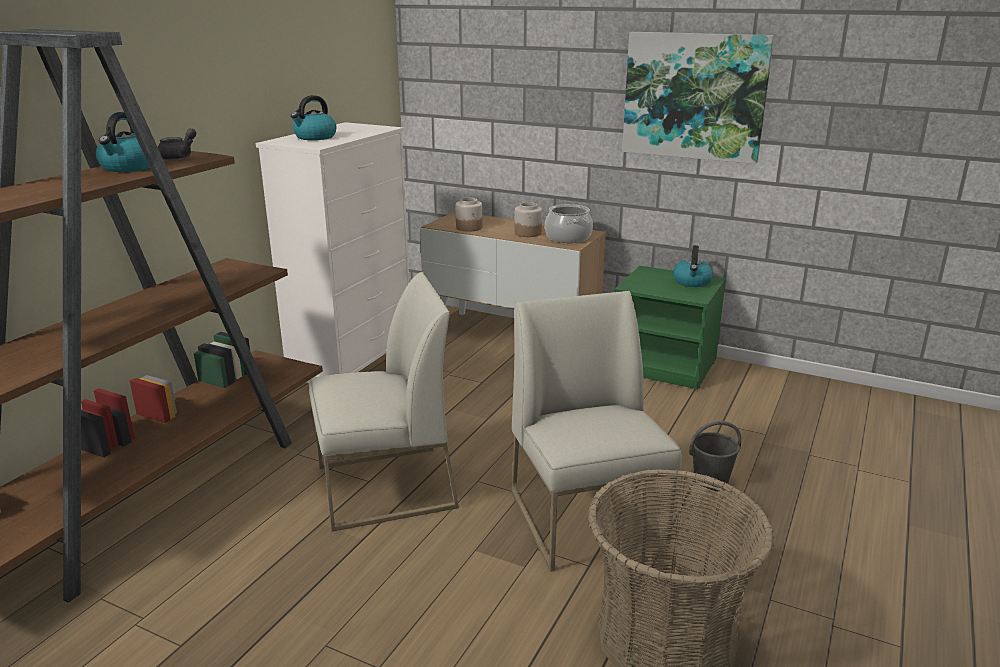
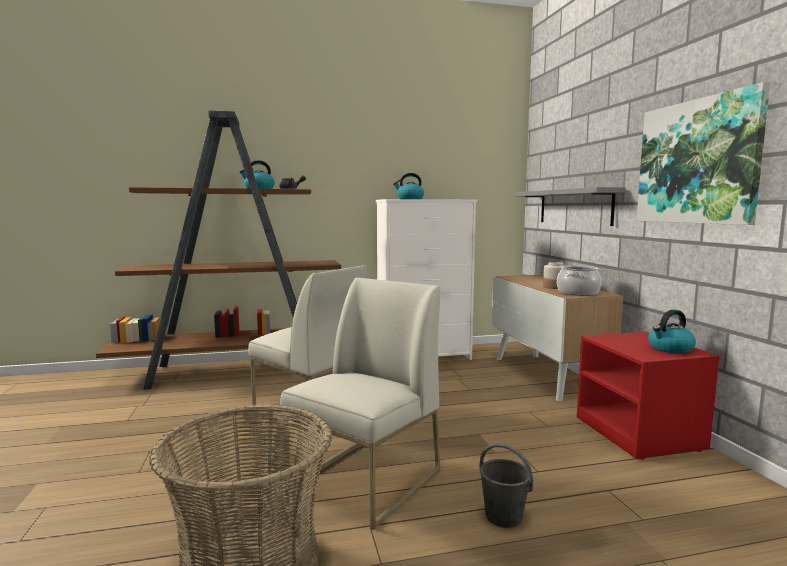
camera: 50 degrees right, 15 degrees down
(469, 228) = (522, 280): jar -> none
(510, 126) = (574, 207): none -> grey shelf
(665, 365) = (640, 433): green nightstand -> red nightstand

